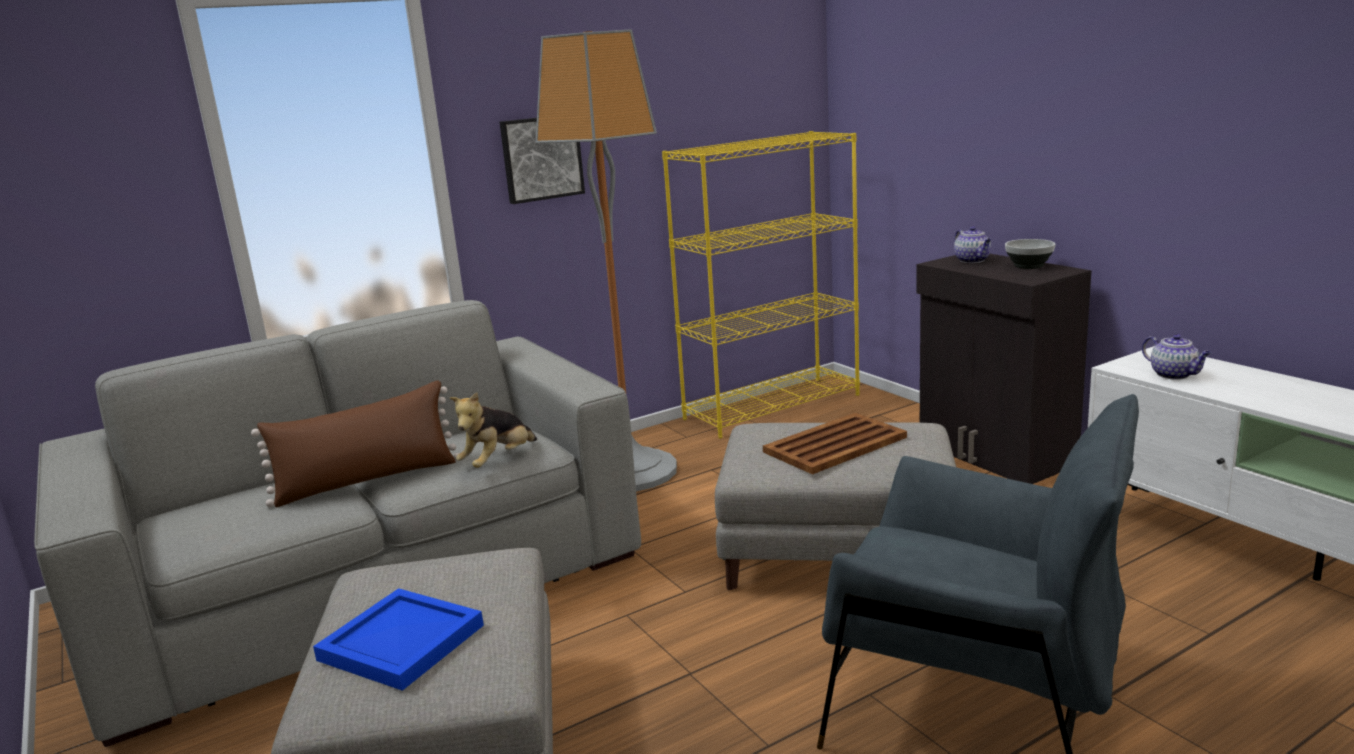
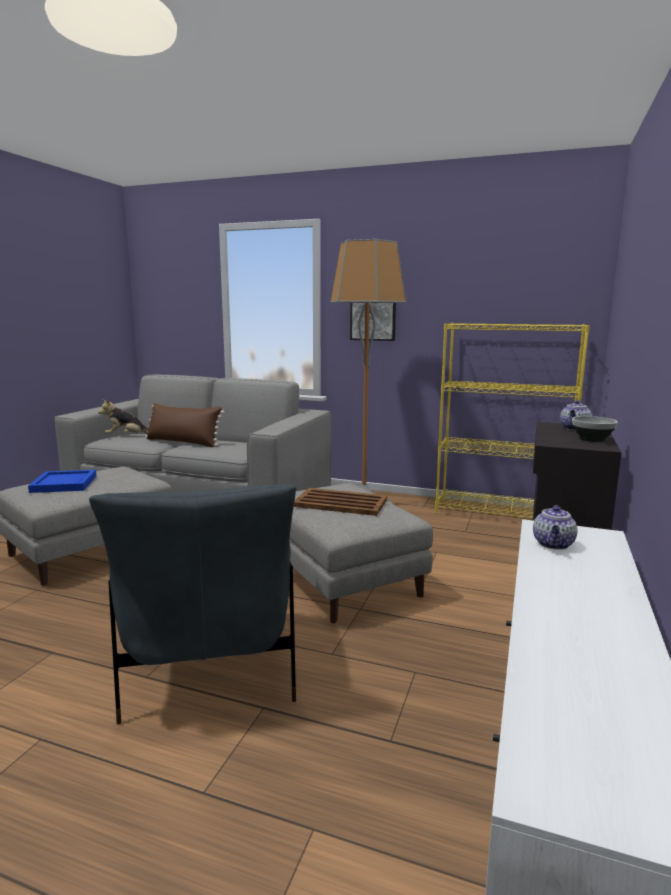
camera: 50 degrees right, 5 degrees down
(498, 461) = (223, 452): plush toy -> plush toy (127, 437)

